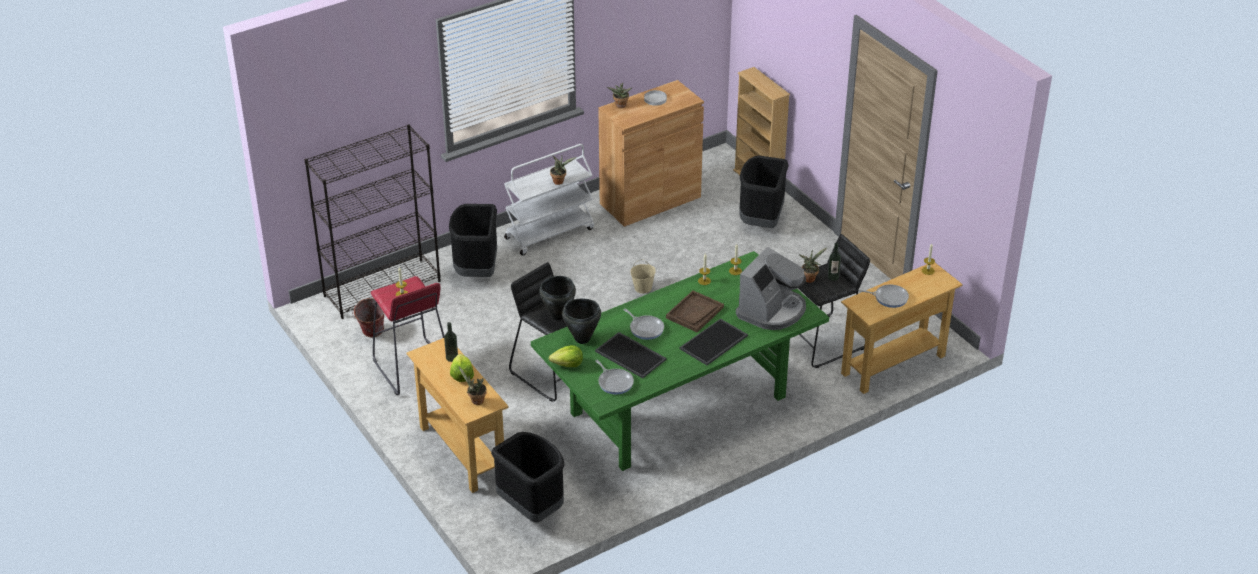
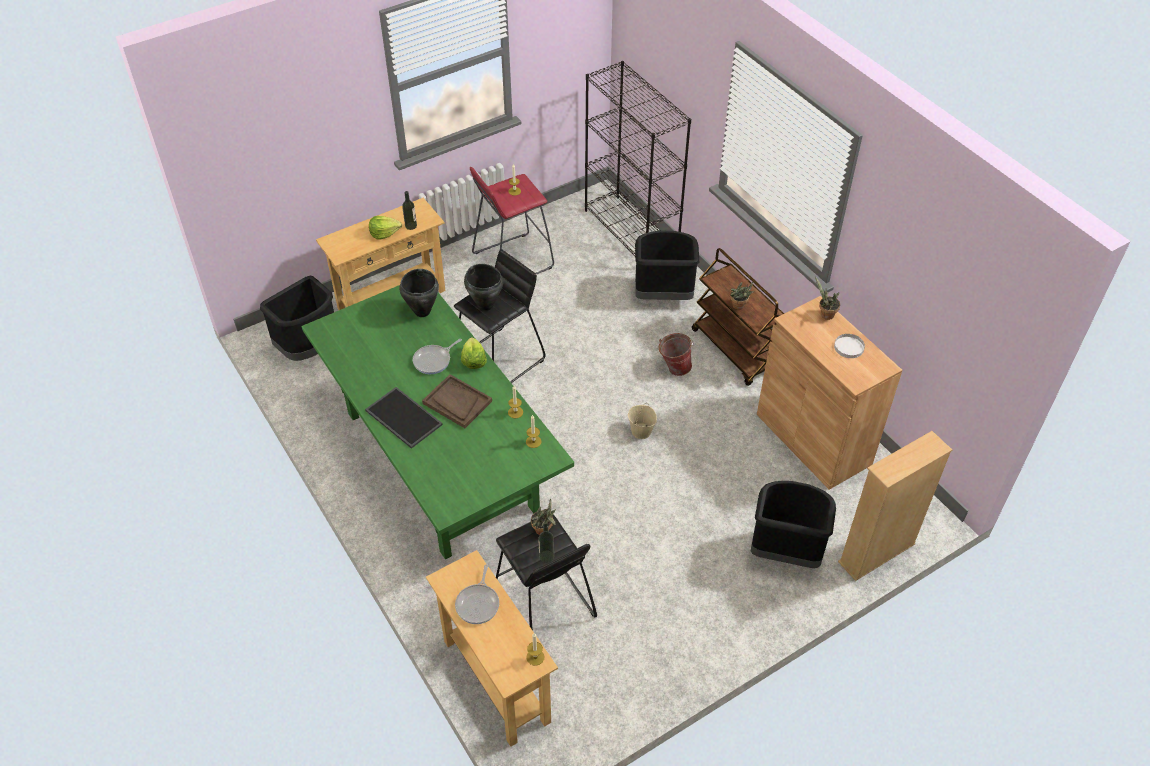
camera: 90 degrees right, 10 degrees up
(371, 334) = (561, 230): bucket -> bucket (673, 368)
(475, 400) = (346, 244): potted plant -> none
(549, 233) = (736, 350): white cart -> brown cart
(568, 364) = (383, 302): lettuce -> lettuce (473, 360)
(614, 382) = (350, 336): frying pan -> none
(631, 355) = (391, 349): tray -> none
(772, 310) = (455, 473): coffee machine -> none

